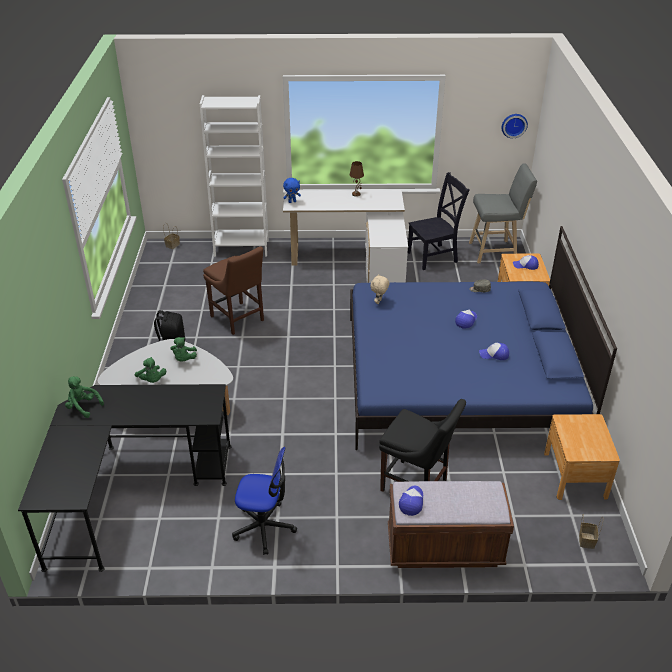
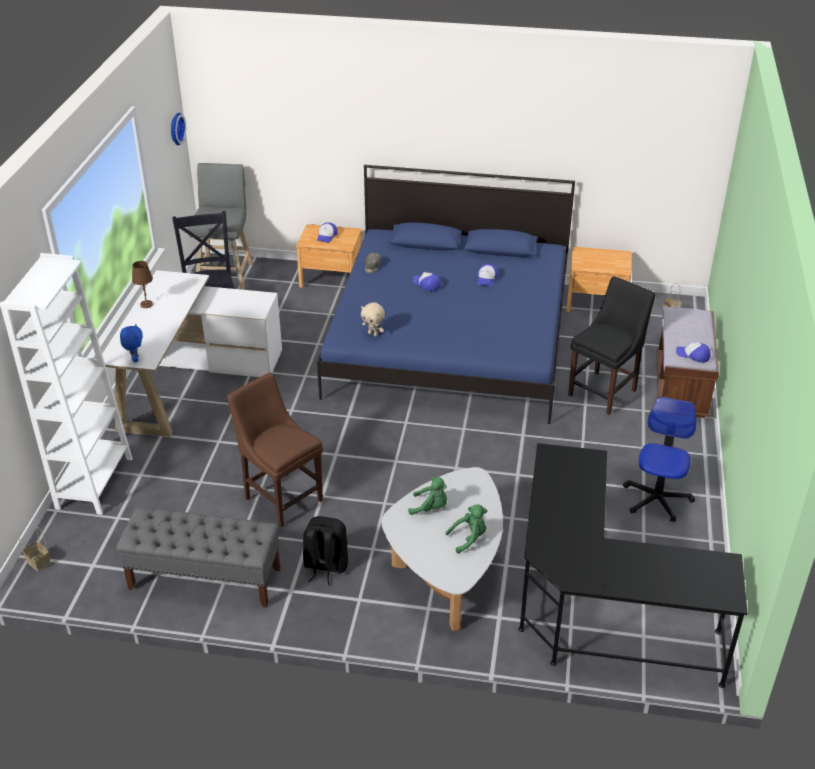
camera: 80 degrees left, 0 degrees up
(83, 407) = (568, 564): green plush toy -> none
(160, 302) = (204, 579): none -> grey bench
(238, 319) = (281, 497): brown chair -> brown chair turned 105 degrees counterclockwise

